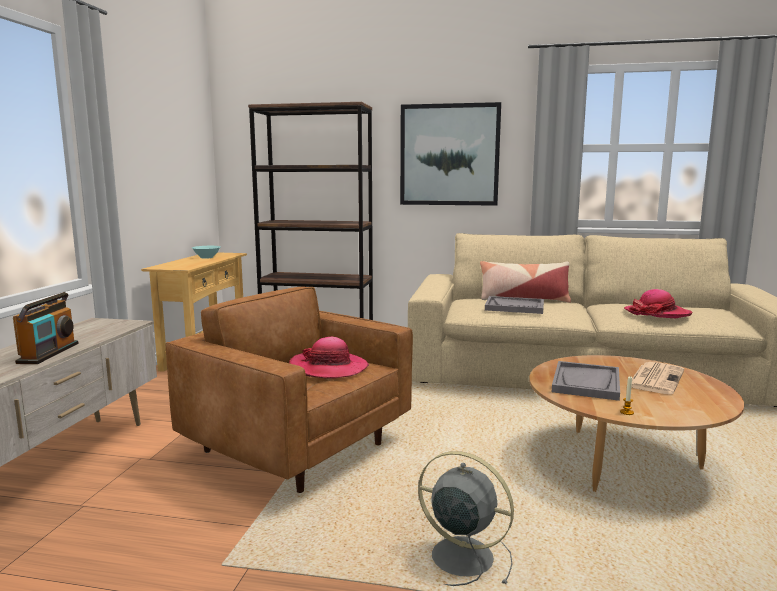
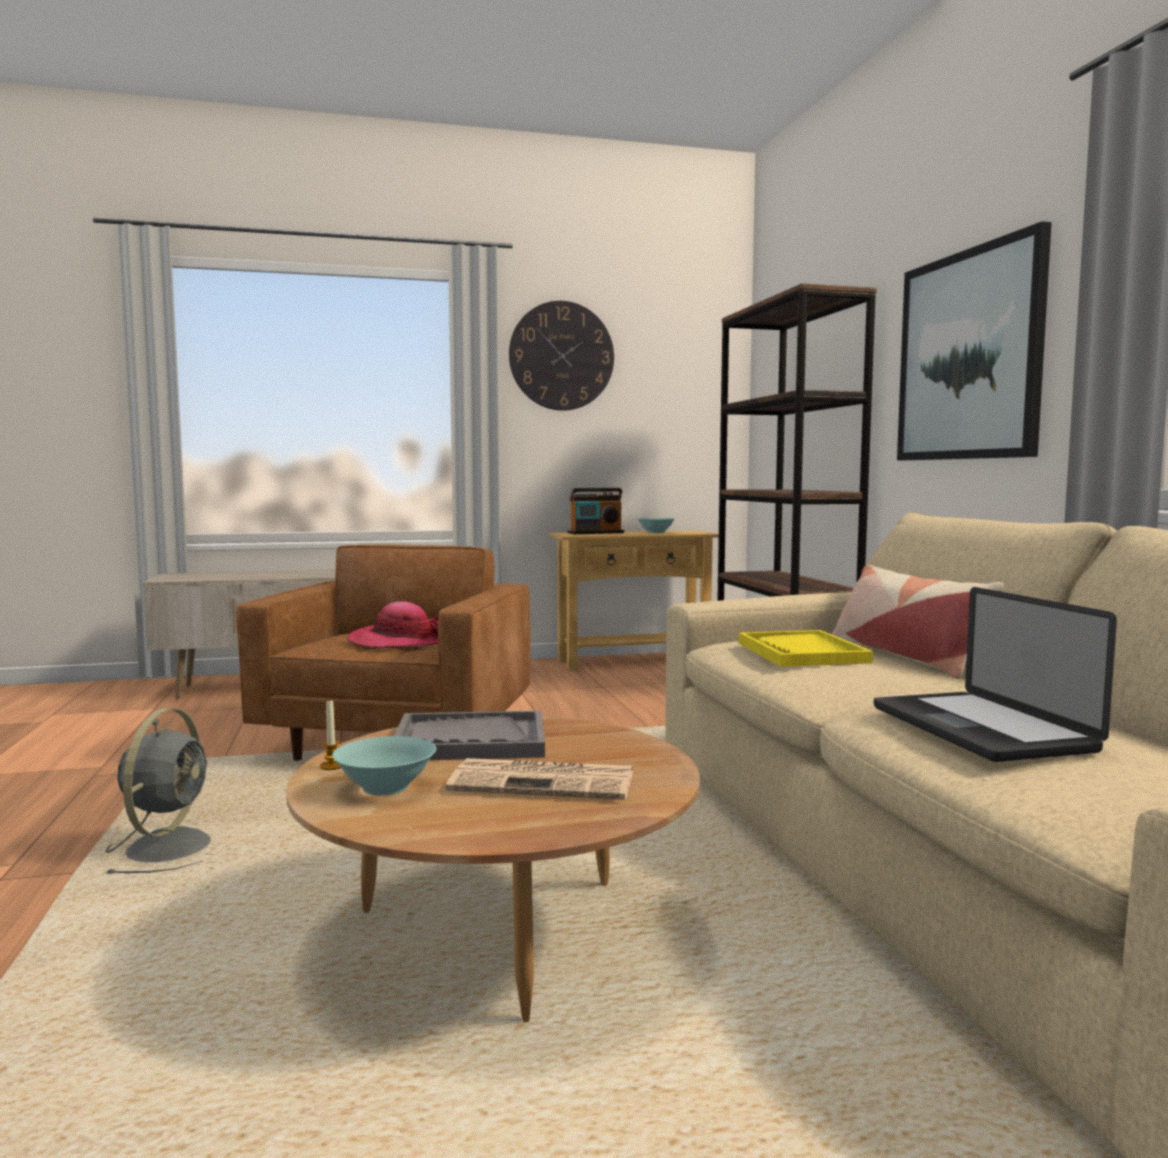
camera: 65 degrees right, 5 degrees down
(49, 353) = (302, 575): radio -> radio (596, 533)
(129, 117) = (561, 356): none -> wall clock
(515, 307) = (802, 653): grey tray -> yellow tray
(657, 313) = (979, 729): hat -> laptop
(664, 405) = (384, 788): none -> turquoise bowl

